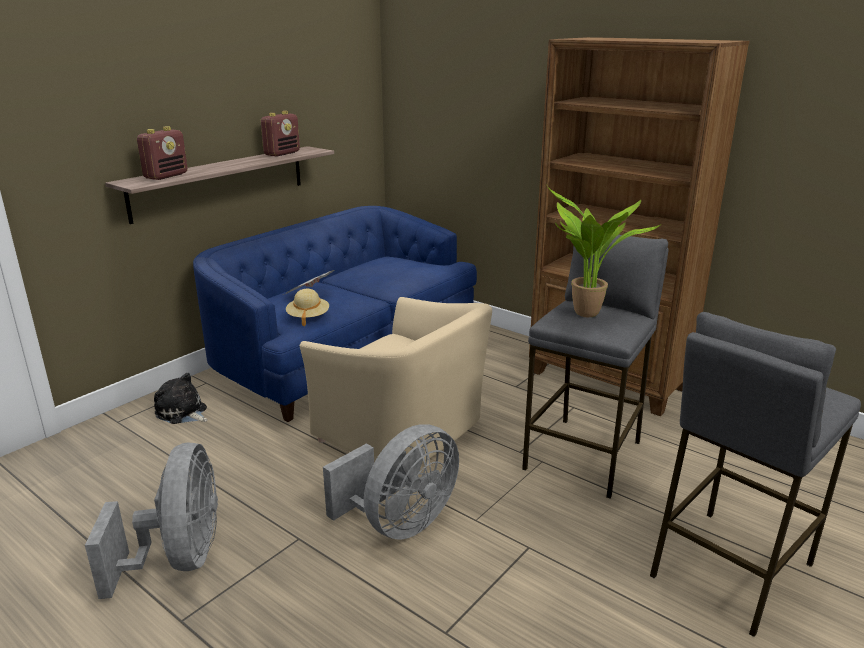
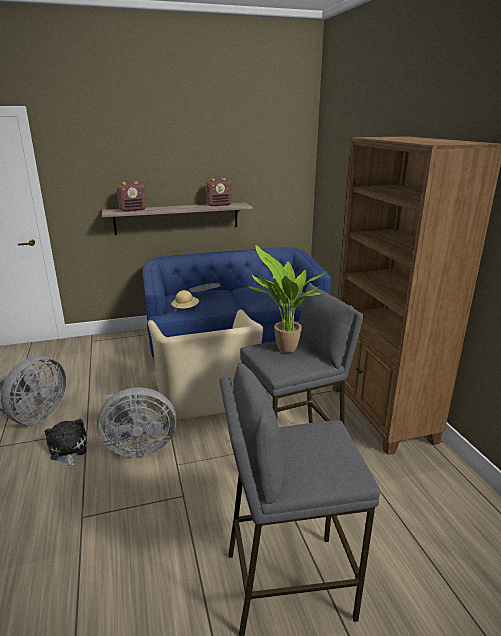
camera: 35 degrees right, 0 degrees up
(182, 413) = (121, 346): plush toy -> plush toy (68, 450)

